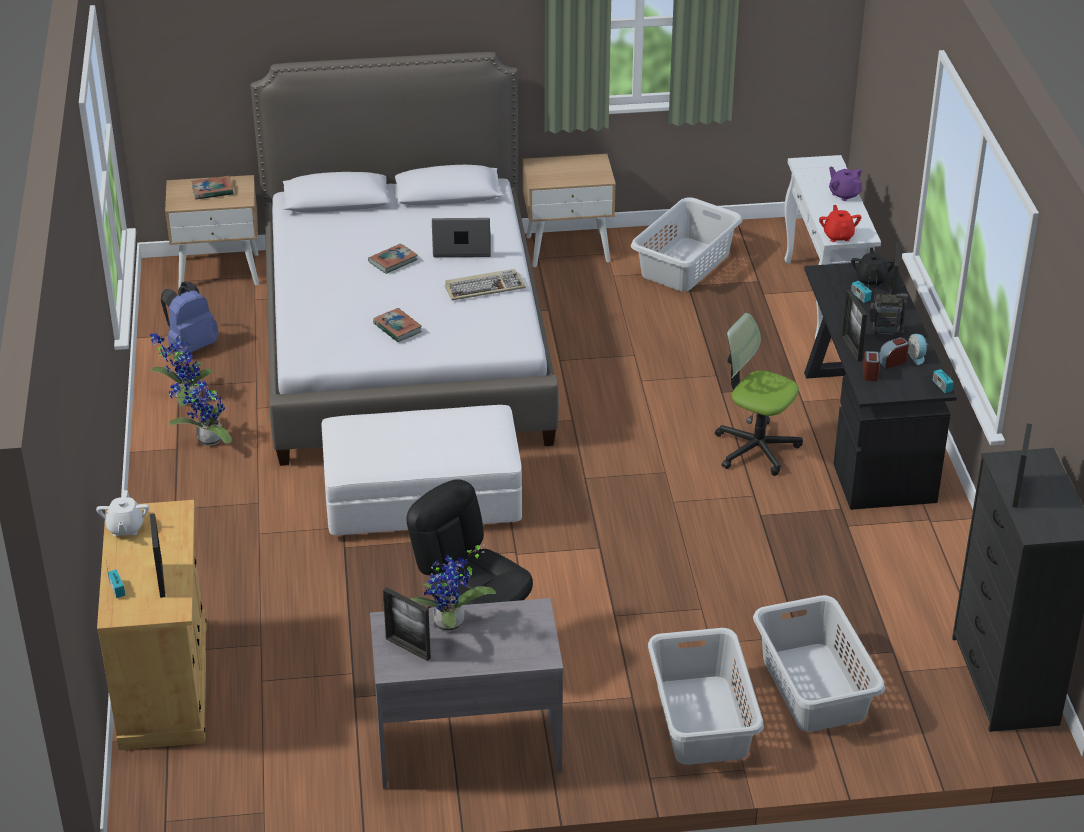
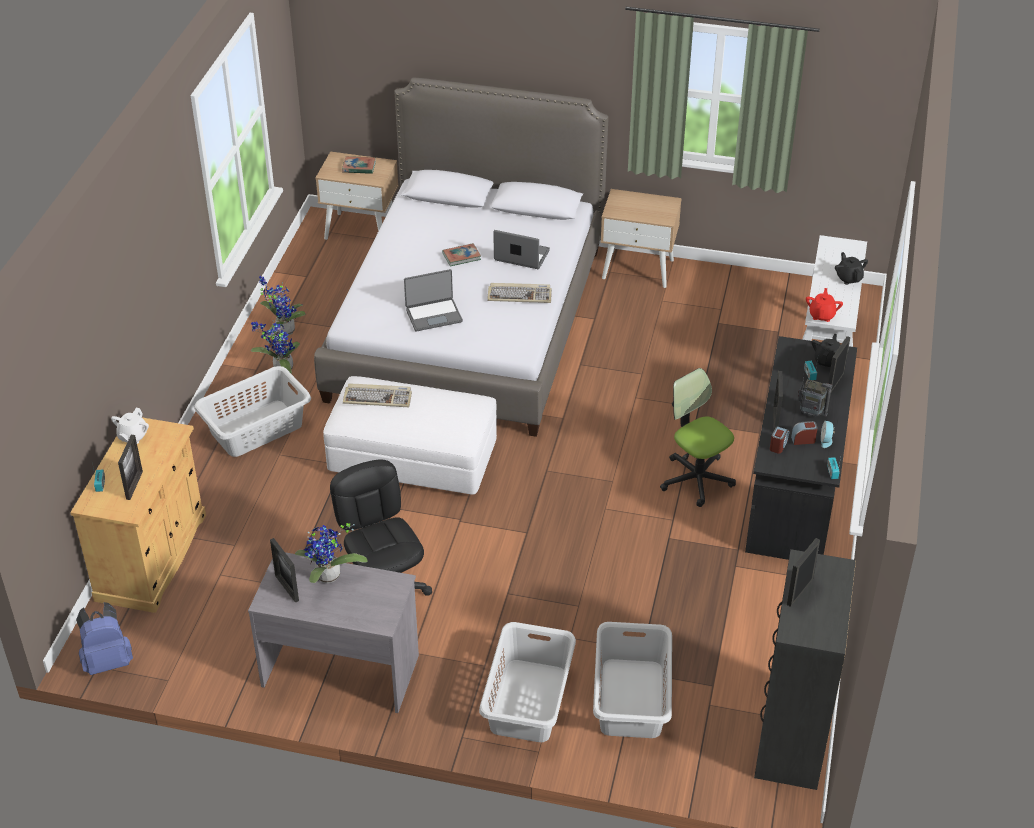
camera: 20 degrees right, 5 degrees up
(191, 346) = (309, 288): blue backpack -> blue backpack (108, 661)
(374, 432) = (378, 397): none -> keyboard
(397, 328) = (433, 315): book -> laptop
(686, 265) = (726, 304): grey laundry basket -> grey laundry basket (257, 429)
(844, 194) = (849, 278): purple teapot -> black teapot

